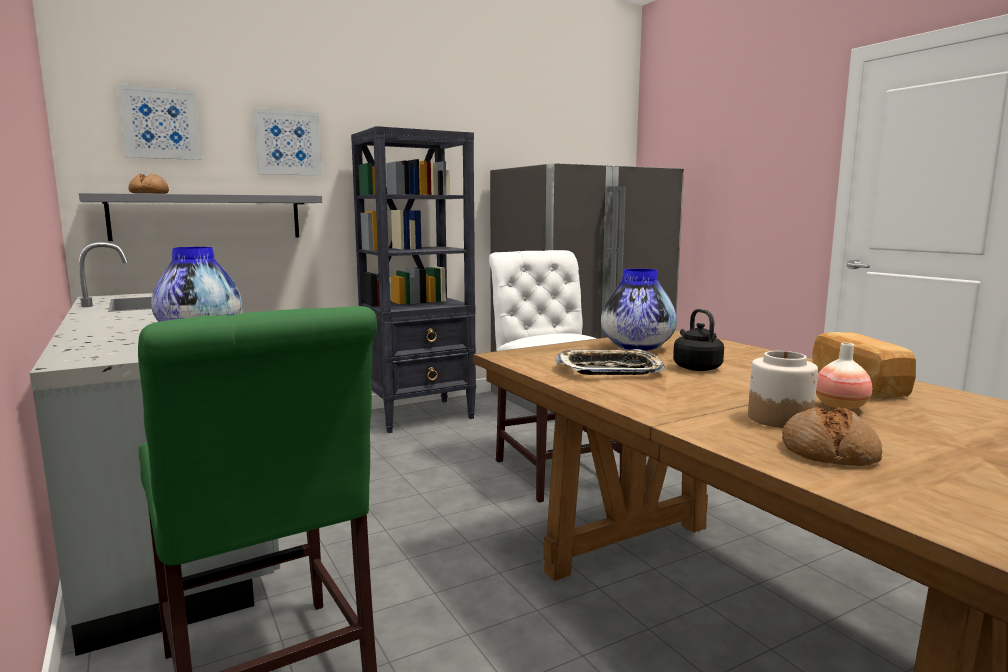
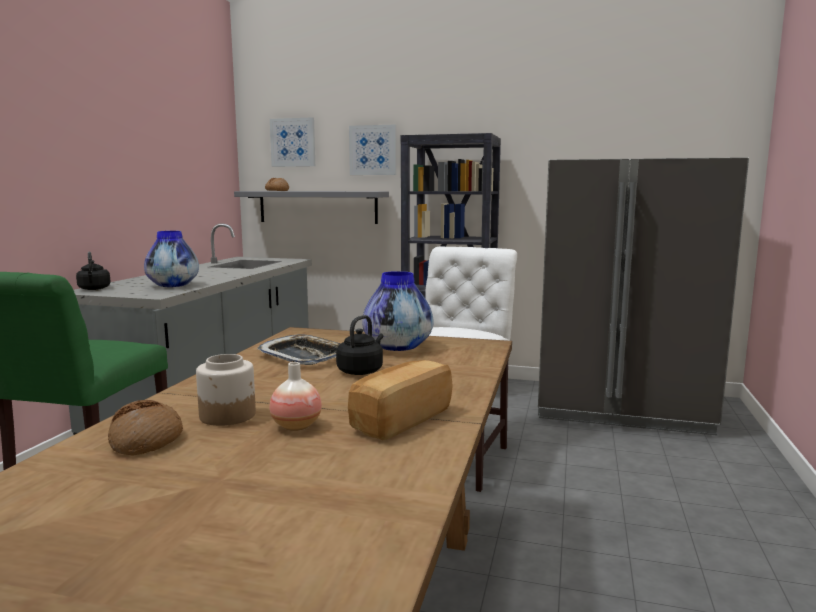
camera: 45 degrees right, 0 degrees up
(80, 356) = (94, 289): none -> black kettle

